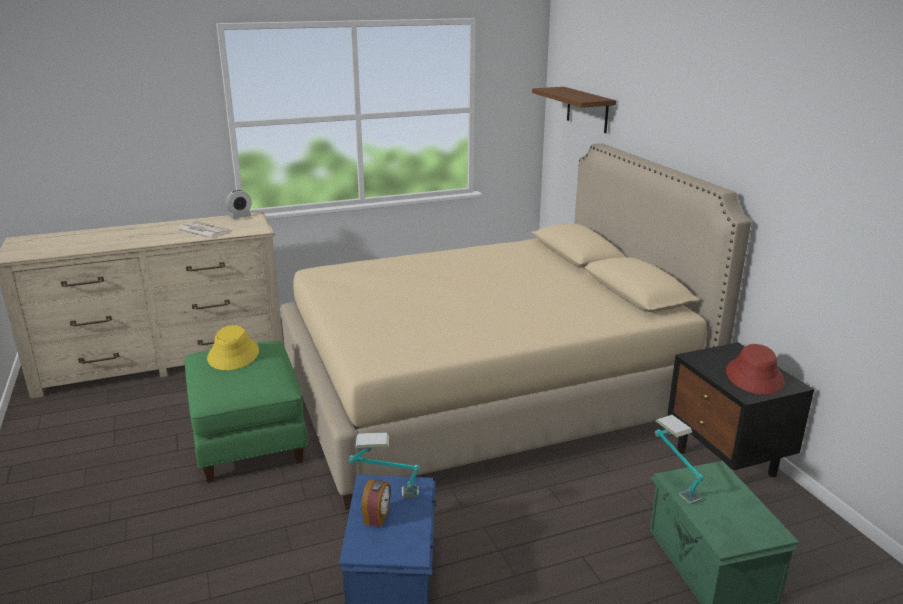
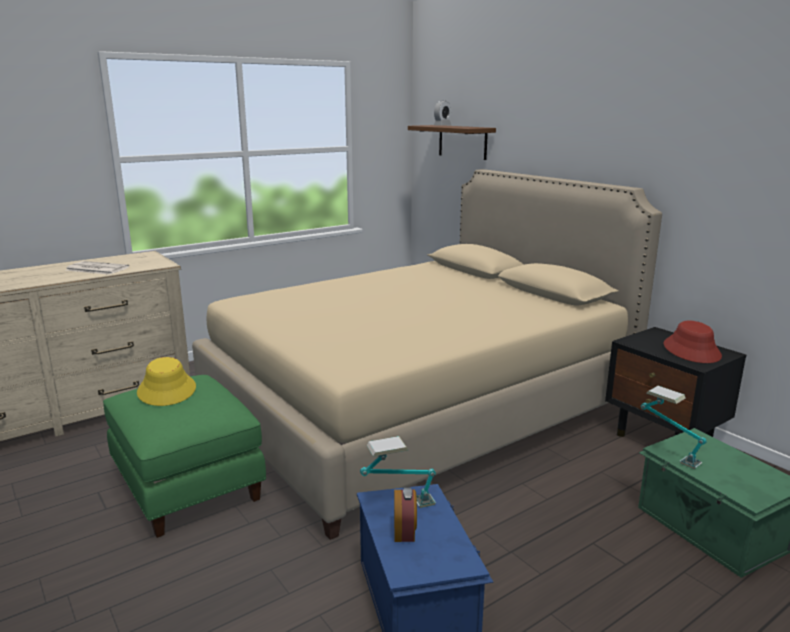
camera: 15 degrees left, 5 degrees down
(240, 216) = (132, 255): alarm clock -> alarm clock (442, 126)

